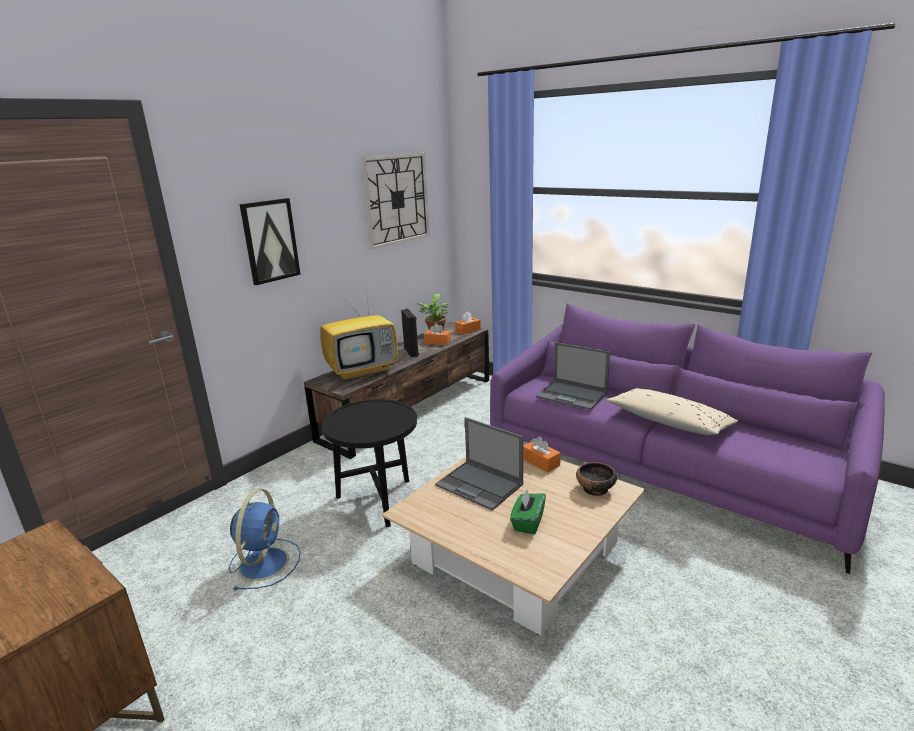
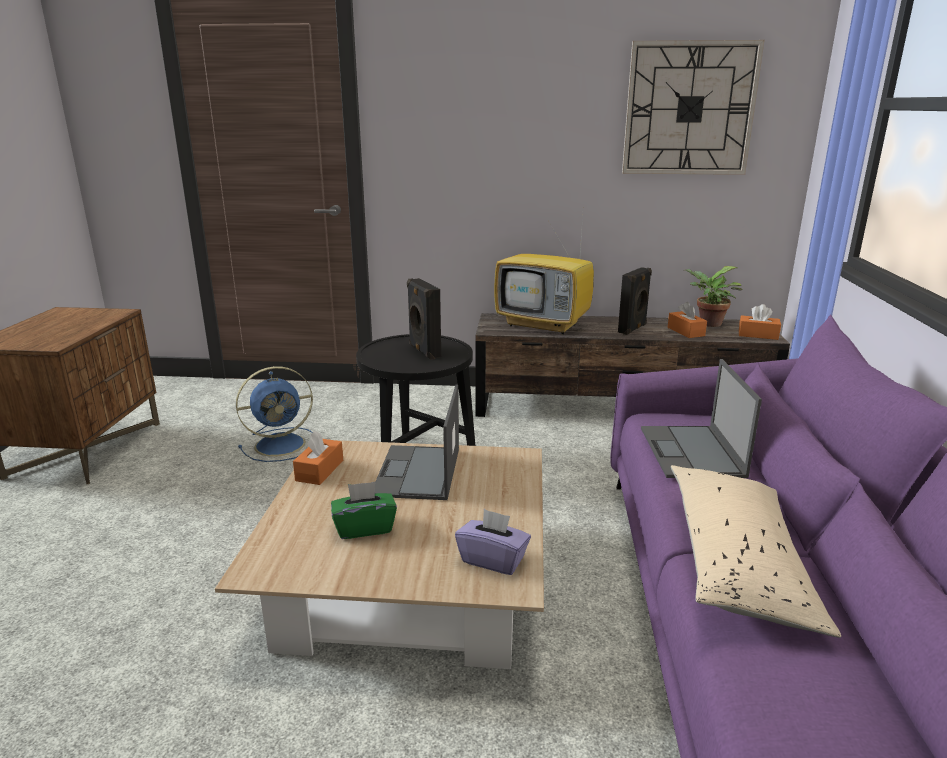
camera: 55 degrees right, 0 degrees up
(270, 241) = (469, 135): picture -> none
(371, 416) = (423, 351): none -> black speaker
(540, 462) = (516, 497): orange tissue box -> orange tissue box (319, 470)
(595, 489) = (493, 560): bowl -> purple tissue box

